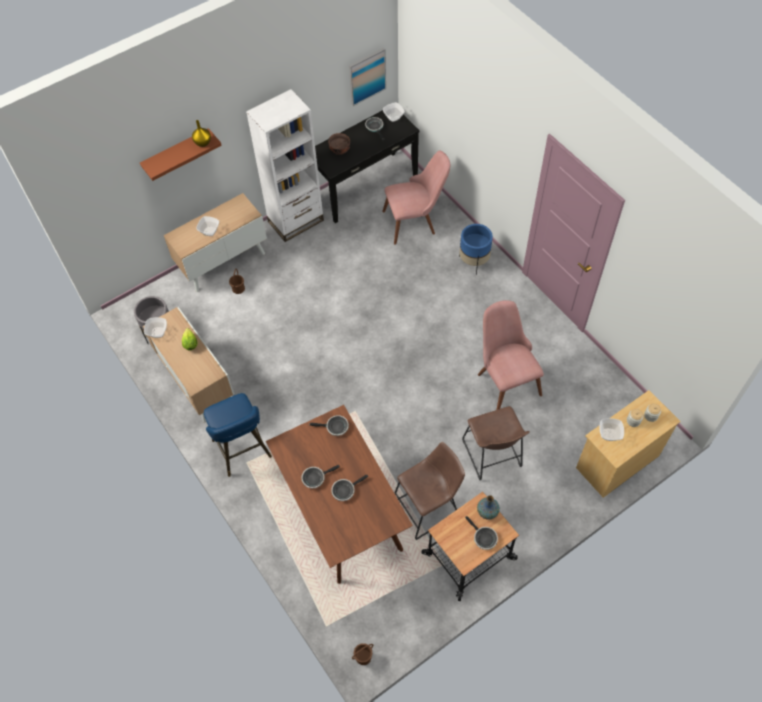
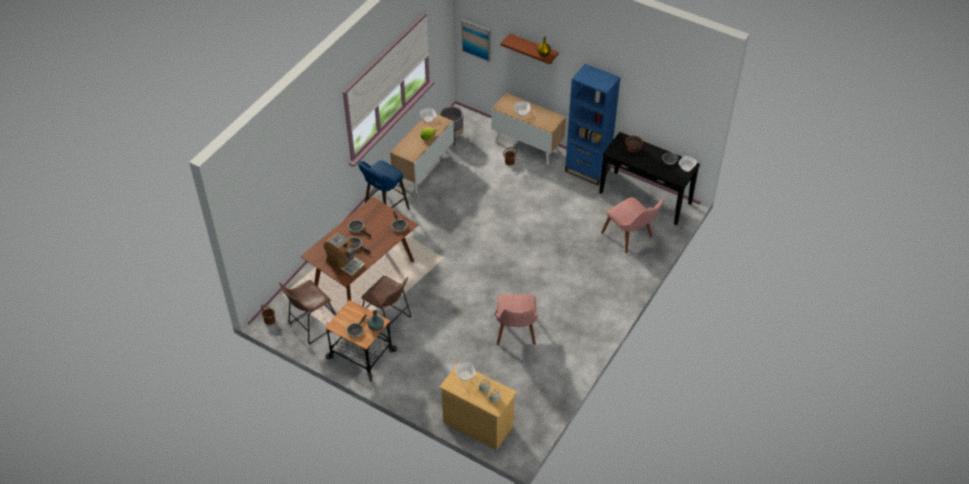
camera: 65 degrees right, 10 degrees down
(296, 221) = (587, 170): white bookcase -> blue bookcase
(367, 76) = (684, 122): picture -> picture (476, 40)
(370, 513) = (345, 263): none -> coffee machine
(474, 261) = (614, 285): blue planter -> none
(492, 456) = (445, 346): brown stool -> brown stool (311, 325)
(504, 378) = (516, 334): pink chair -> pink chair turned 135 degrees clockwise

